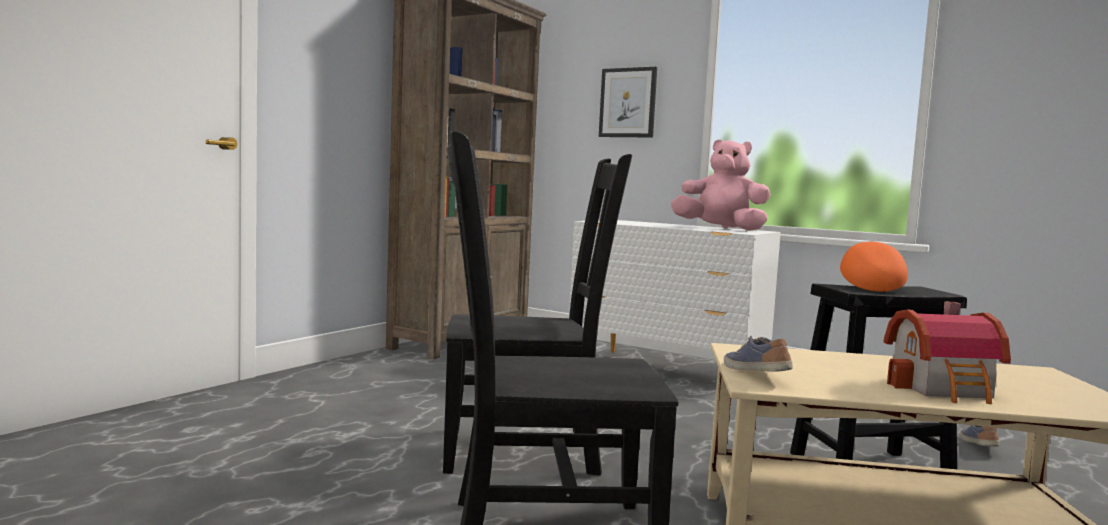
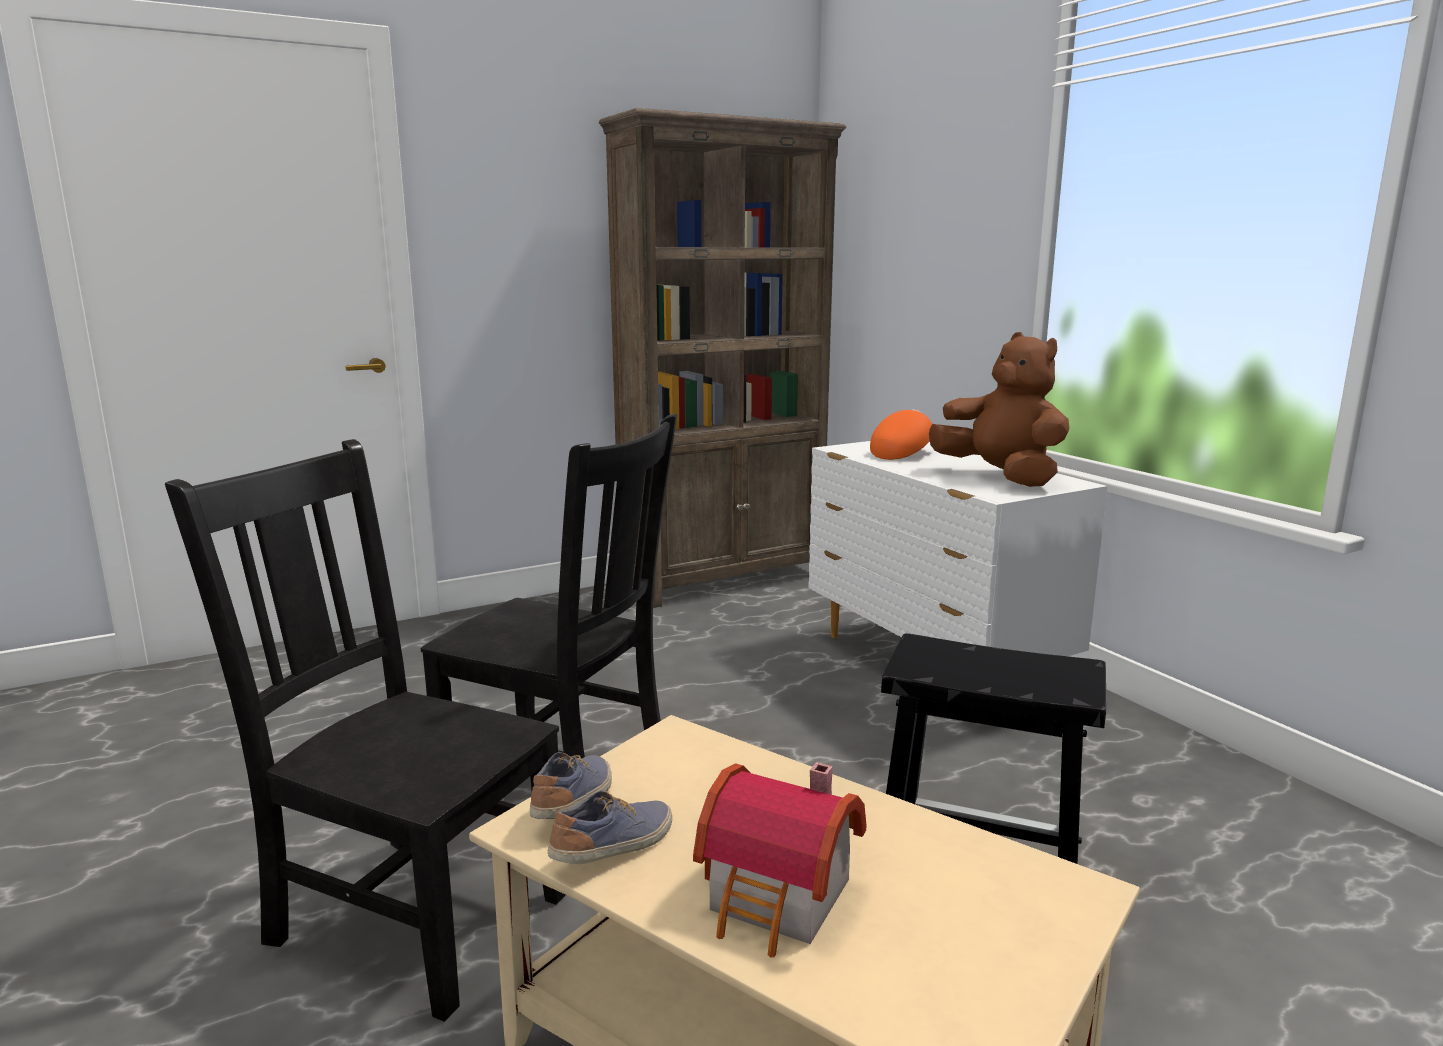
camera: 30 degrees right, 10 degrees up
(628, 102) = (947, 257): picture -> none
(721, 229) = (1000, 477): pink plush toy -> brown plush toy
(869, 286) = (984, 654): orange cap -> orange cap (904, 453)
(979, 446) = (1263, 931): shoe -> shoe (615, 848)

